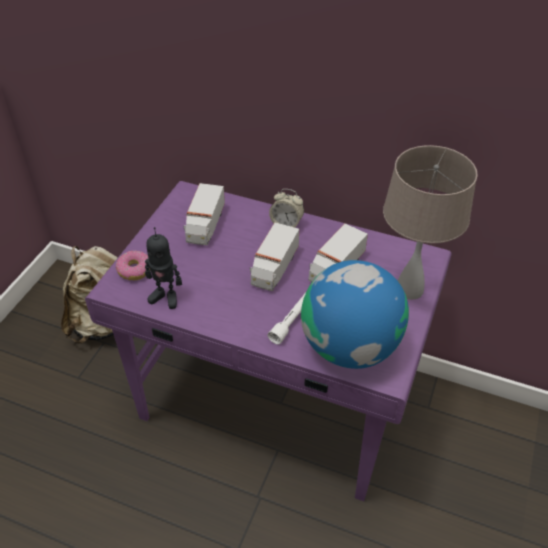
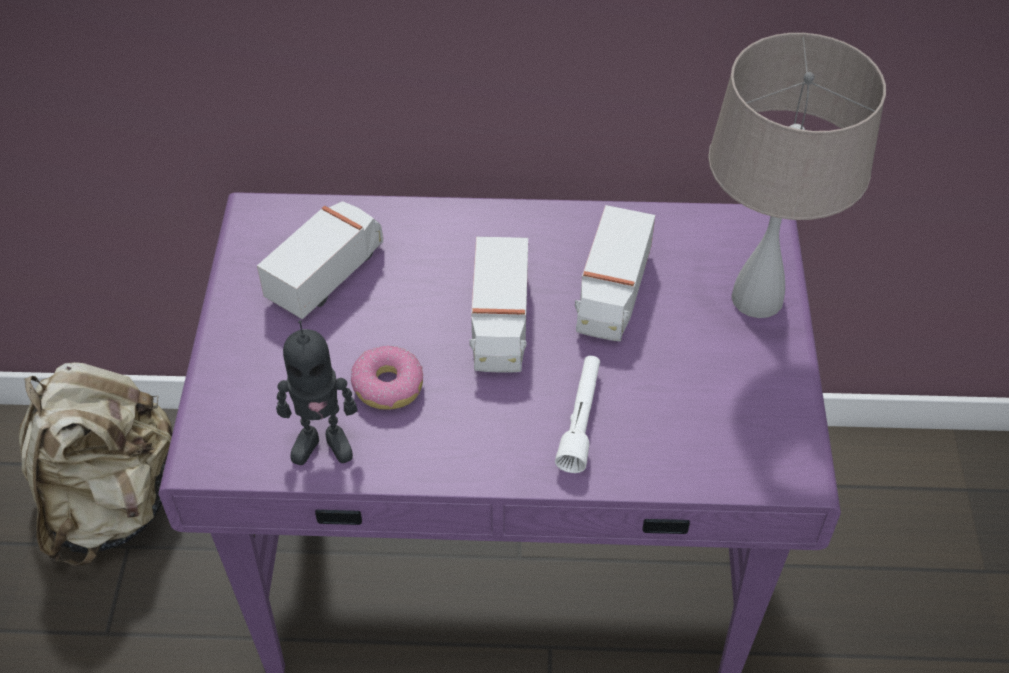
camera: 20 degrees left, 5 degrees up
(134, 270) = (233, 404): donut -> donut (387, 386)
(205, 225) = (327, 273): toy truck -> toy truck turned 135 degrees counterclockwise
(286, 224) = (482, 231): alarm clock -> none
(350, 346) = (705, 436): globe -> none

